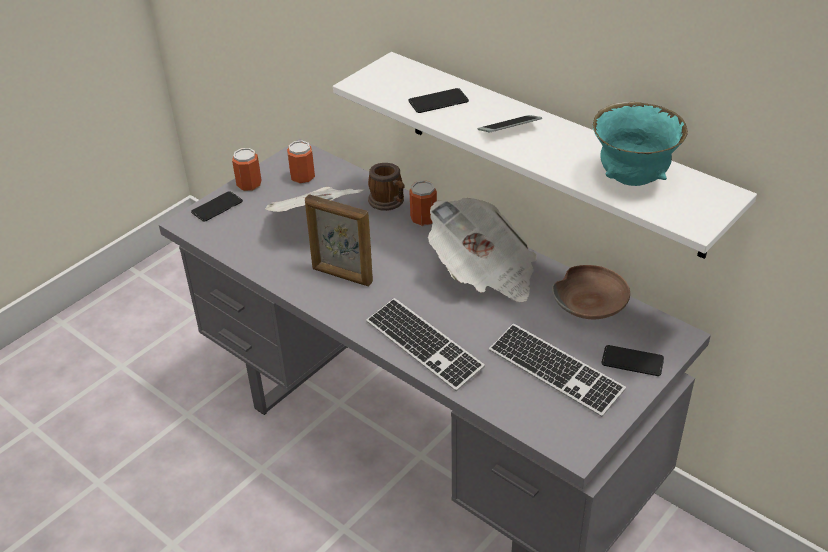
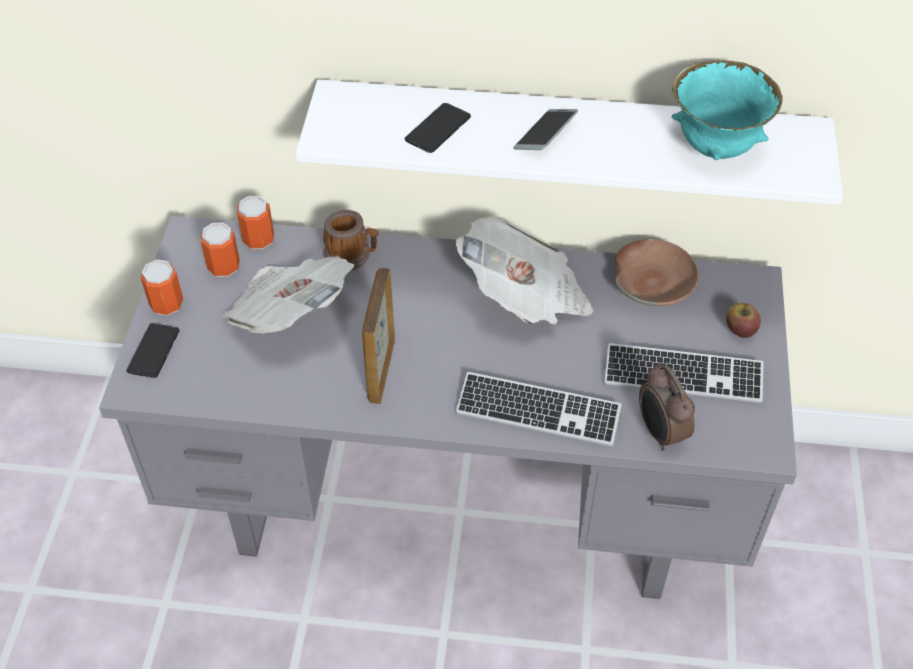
camera: 35 degrees left, 10 degrees up
(342, 276) = (381, 371): picture frame -> picture frame turned 105 degrees clockwise
(423, 219) = (408, 260): can -> can (258, 239)
(500, 400) = (660, 433): none -> alarm clock
(632, 361) = (740, 329): phone -> apple

